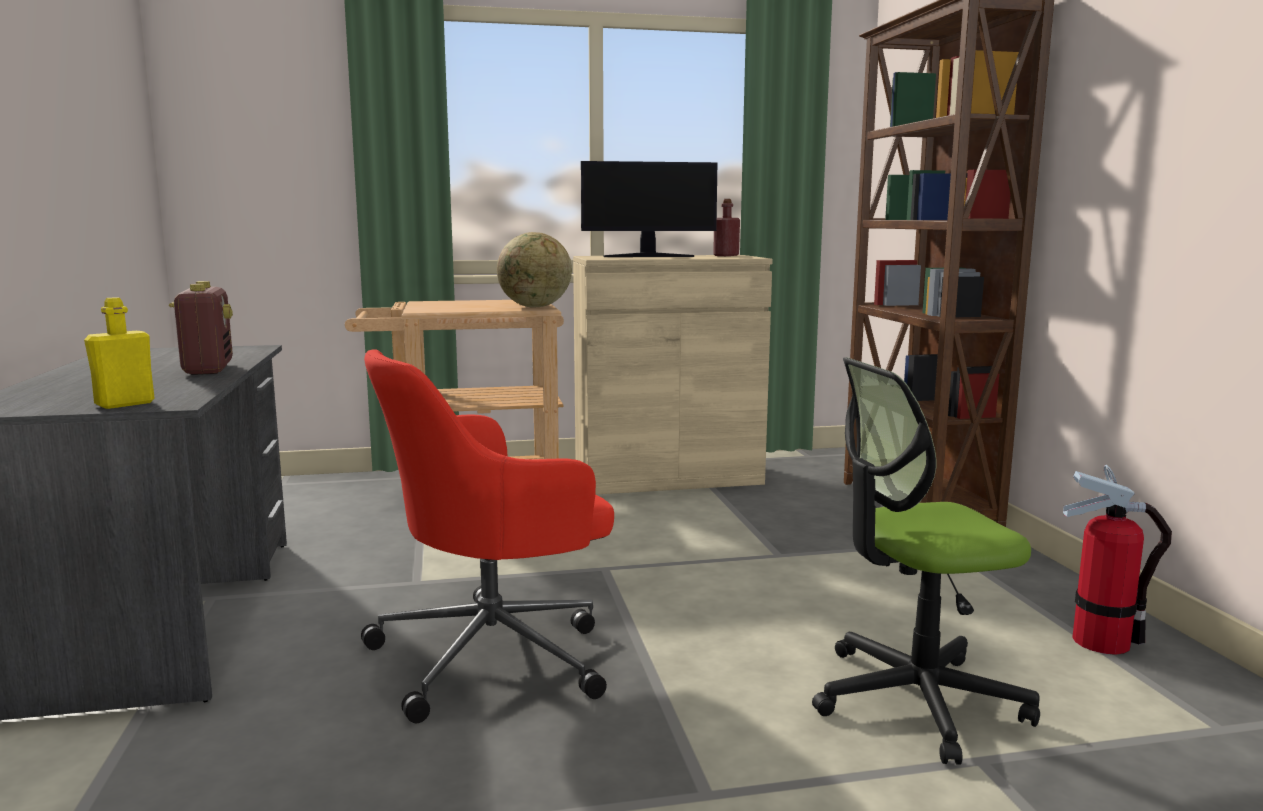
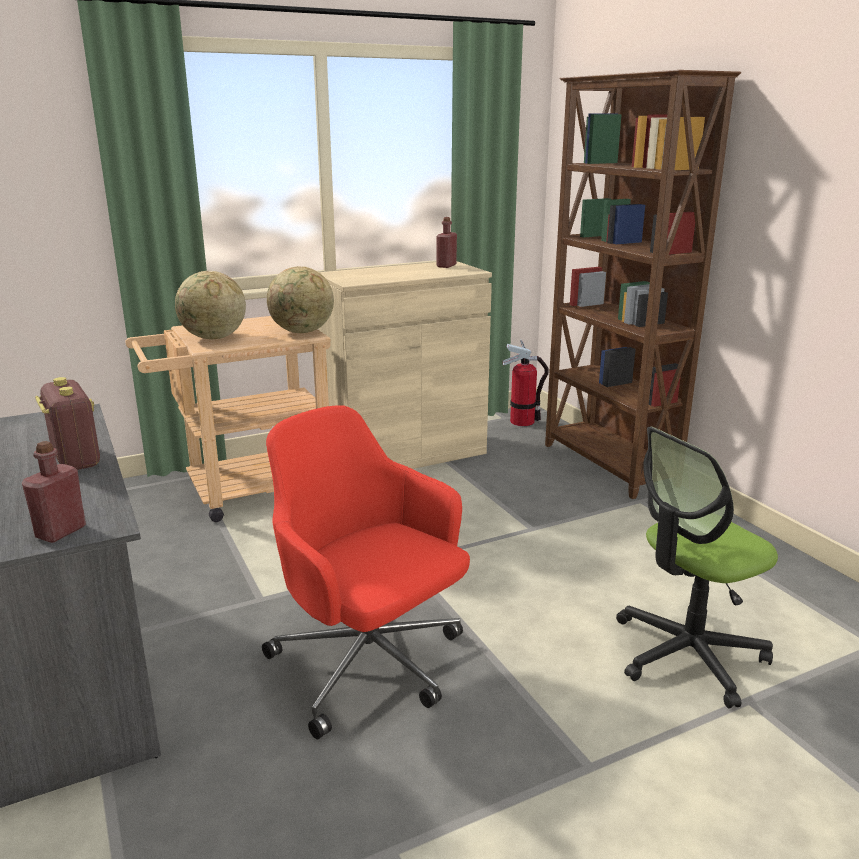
camera: 15 degrees left, 10 degrees up
(125, 404) = (61, 532): yellow bottle -> red bottle
(437, 307) = (213, 338): none -> globe
(495, 655) = (370, 666): red office chair -> red office chair turned 90 degrees clockwise
(648, 256) = (385, 273): monitor -> none
(1101, 642) = (781, 581): fire extinguisher -> fire extinguisher (522, 421)

